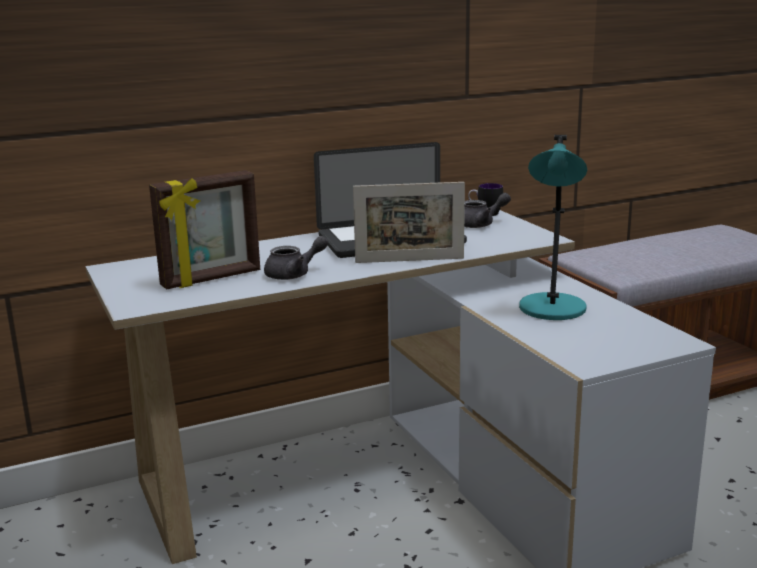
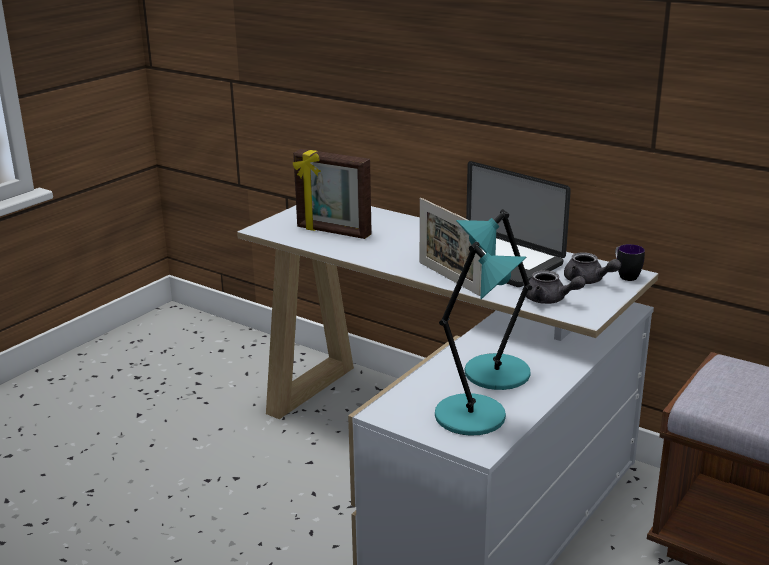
camera: 60 degrees right, 5 degrees up
(294, 274) = (370, 251): grey teapot -> grey teapot (550, 300)
(624, 332) = (474, 417): none -> turquoise table lamp

